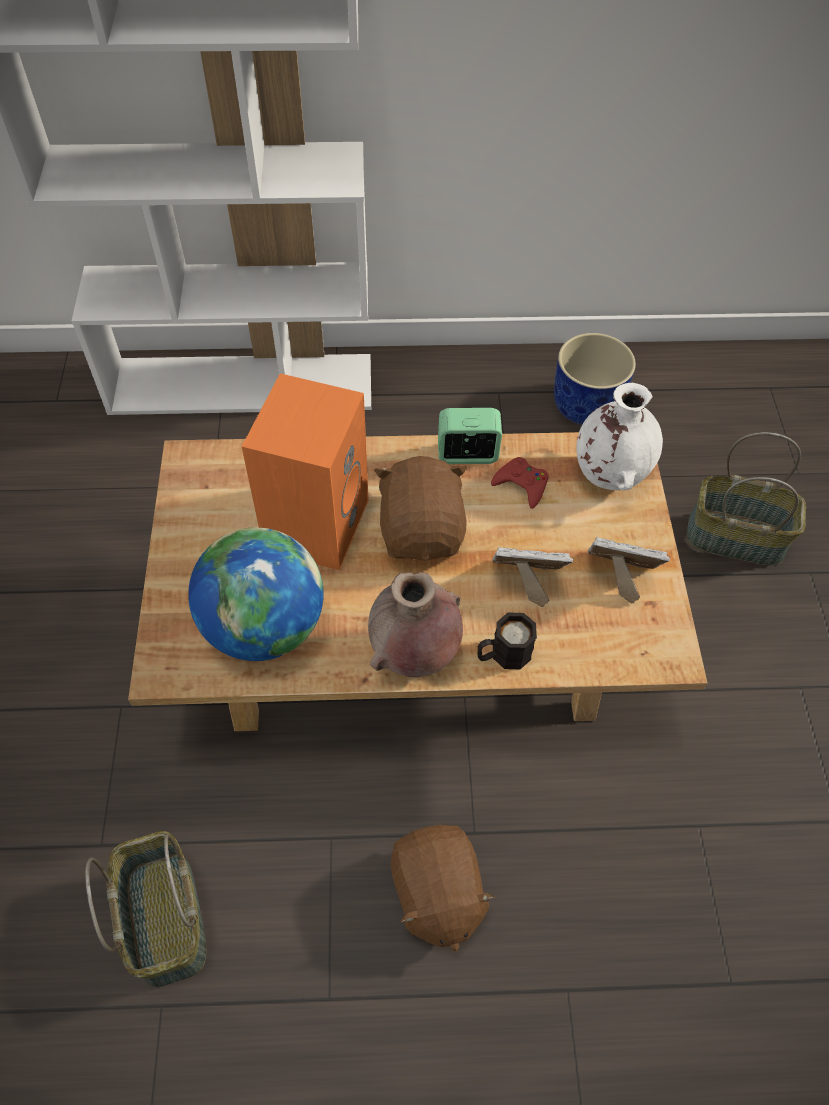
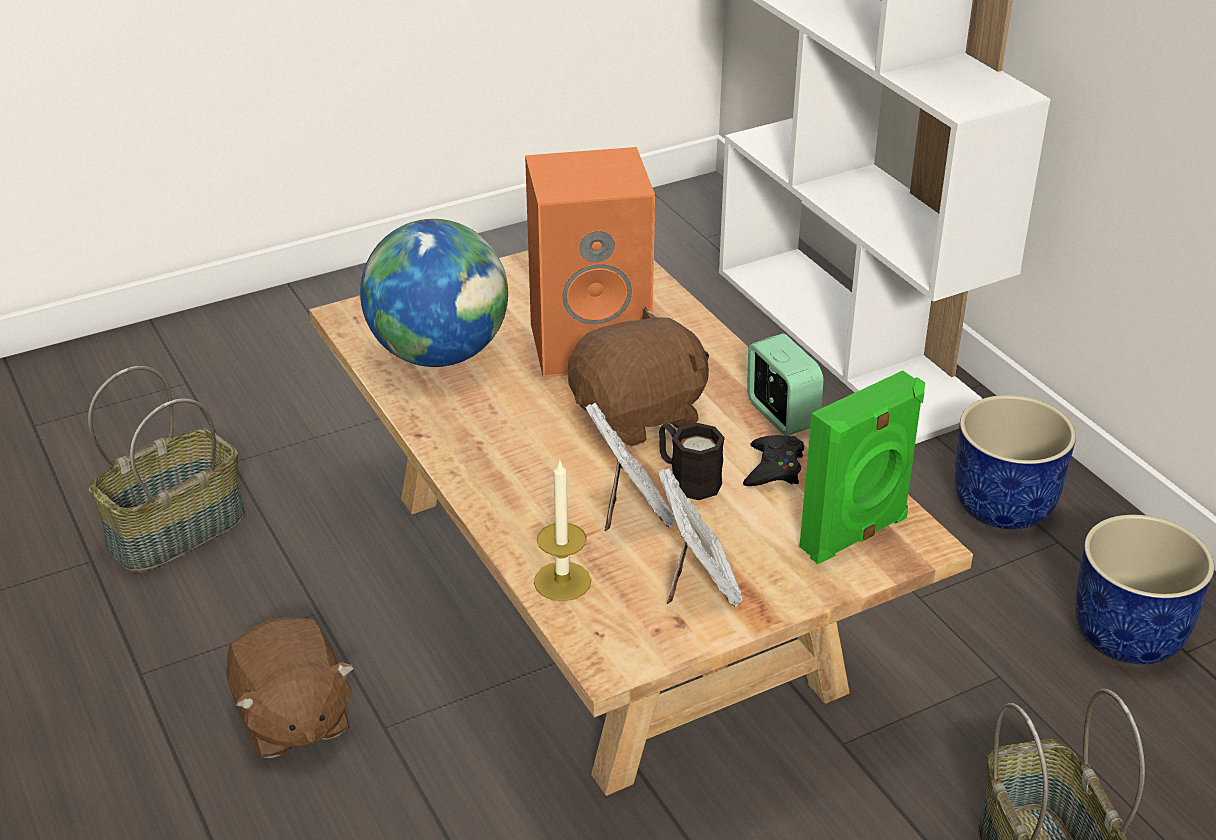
camera: 65 degrees right, 20 degrees down
(414, 654) = (472, 457): brown vase -> none
(436, 894) = (292, 719): brown plush toy -> brown plush toy turned 75 degrees counterclockwise
(454, 398) = (1005, 506): none -> blue planter
(503, 655) = (516, 520): black mug -> black mug (687, 479)
(522, 485) = (773, 468): red game controller -> black game controller
(582, 652) = (562, 581): none -> candle
(609, 476) = (856, 535): white vase -> green speaker

